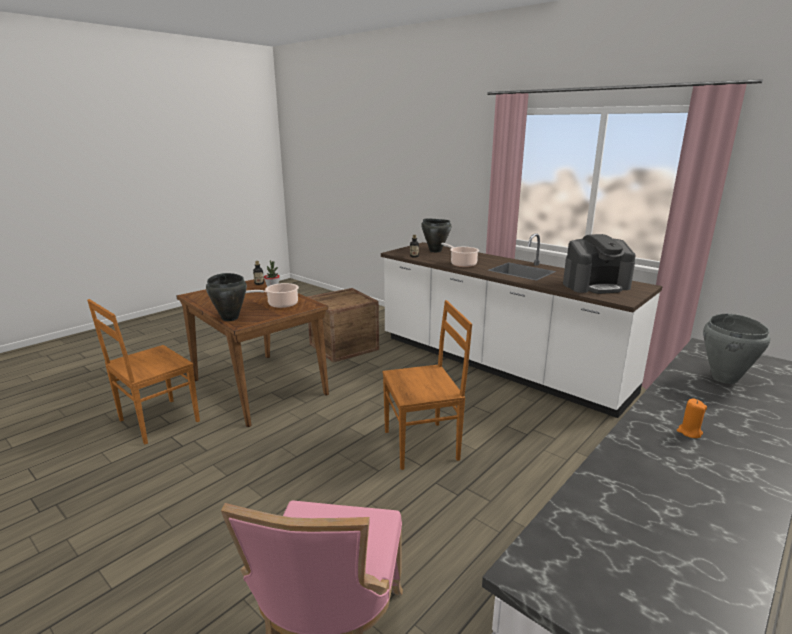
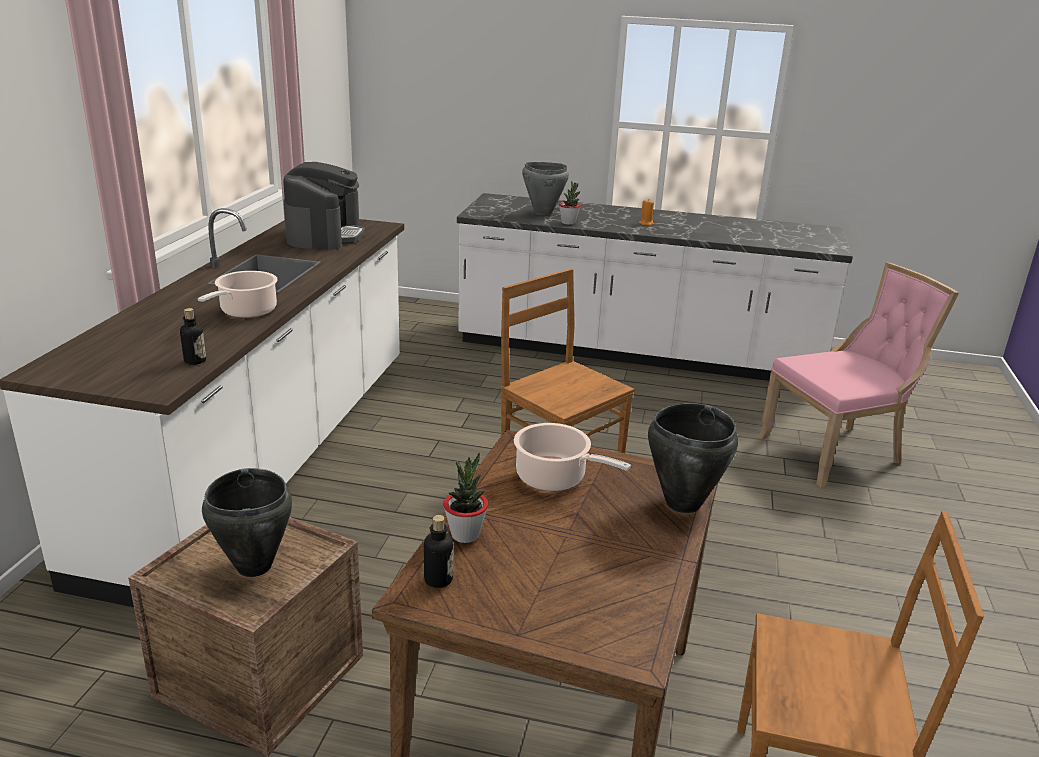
camera: 120 degrees left, 5 degrees up
(435, 251) = (121, 349): black cooking pot -> black cooking pot (253, 567)
(595, 285) = (325, 235): coffee machine -> coffee machine turned 45 degrees clockwise
(678, 381) = (568, 223): none -> potted plant

